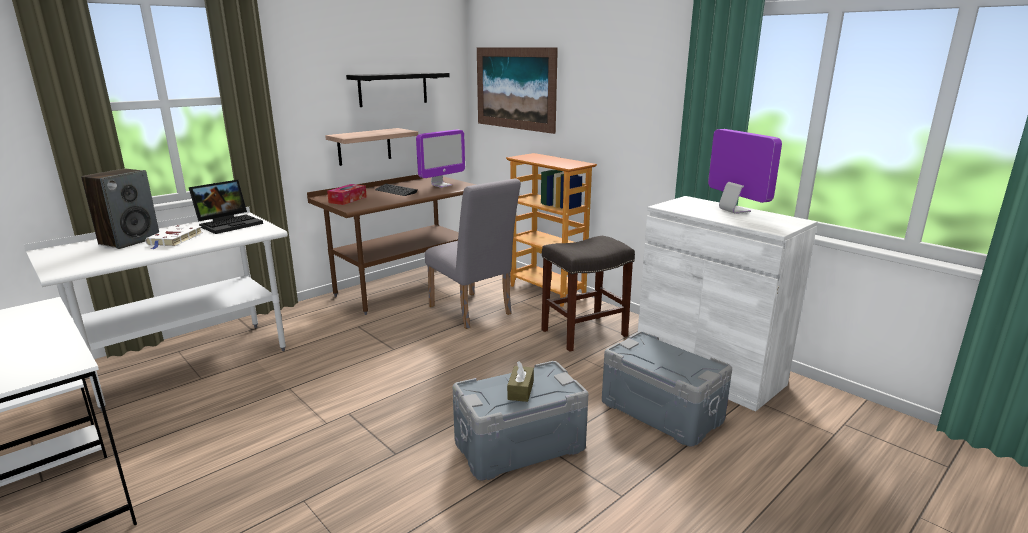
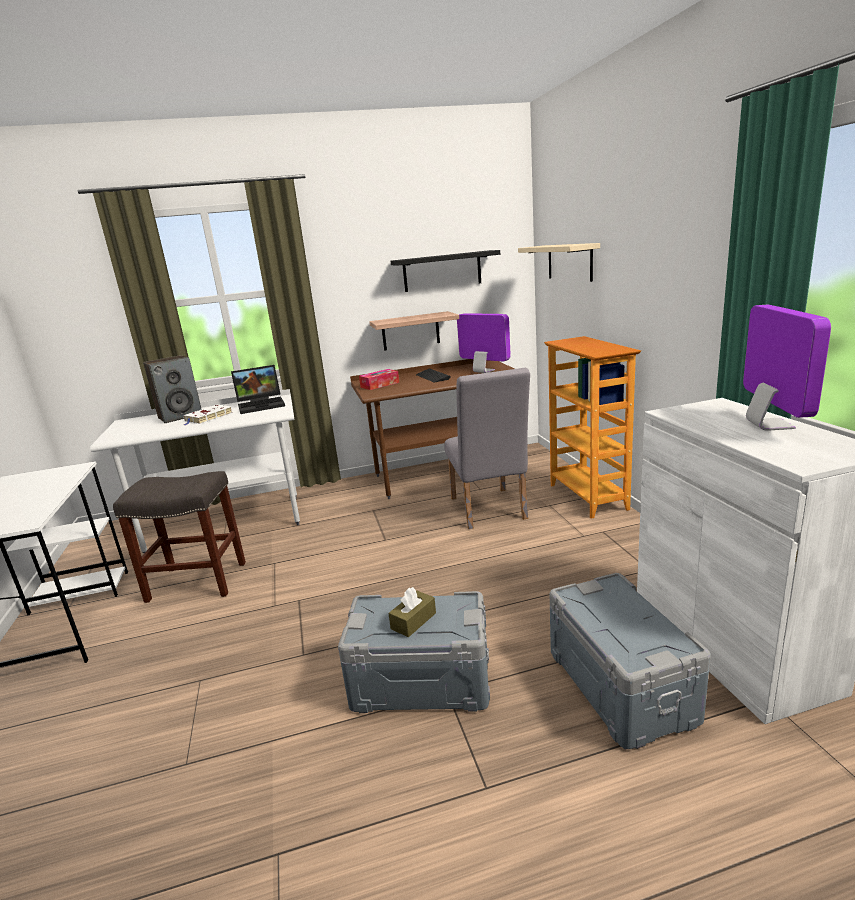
camera: 30 degrees right, 0 degrees up
(441, 185) = (484, 371): monitor -> monitor turned 120 degrees counterclockwise
(515, 88) = (569, 262): picture -> beige shelf
(583, 333) = (593, 556): grey stool -> grey stool (195, 582)

